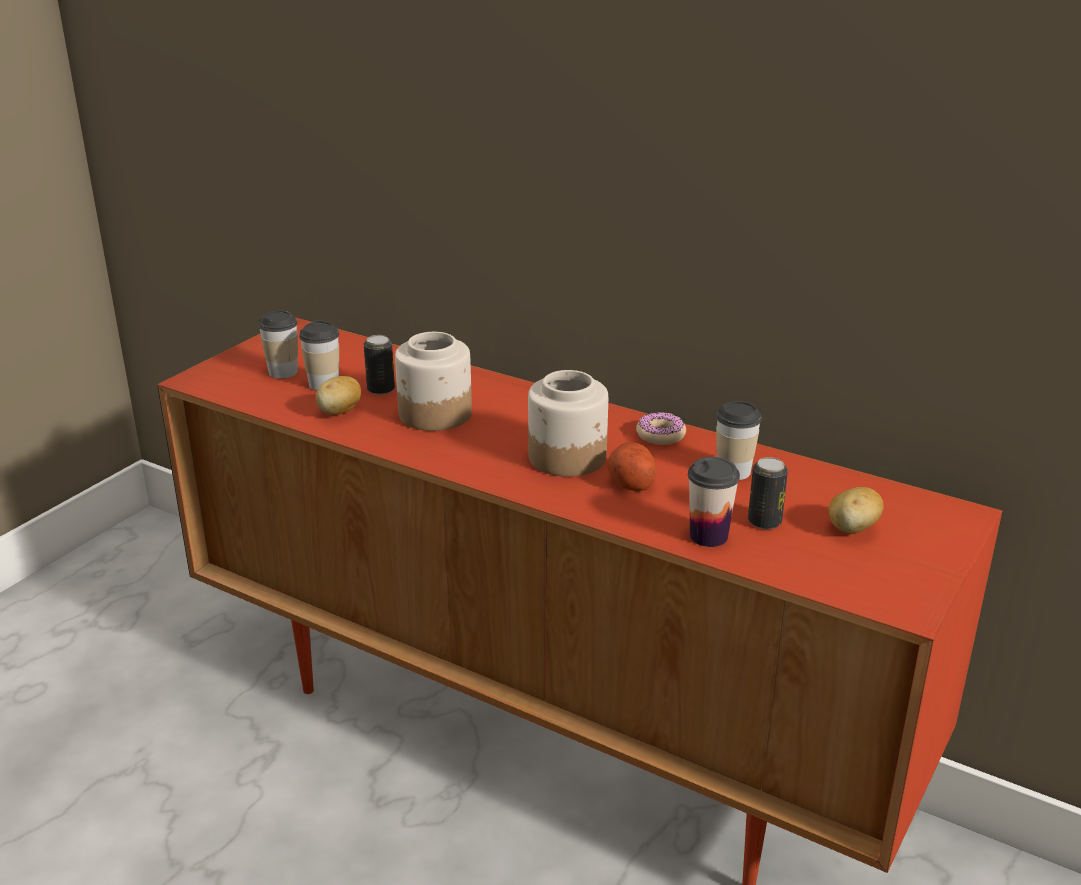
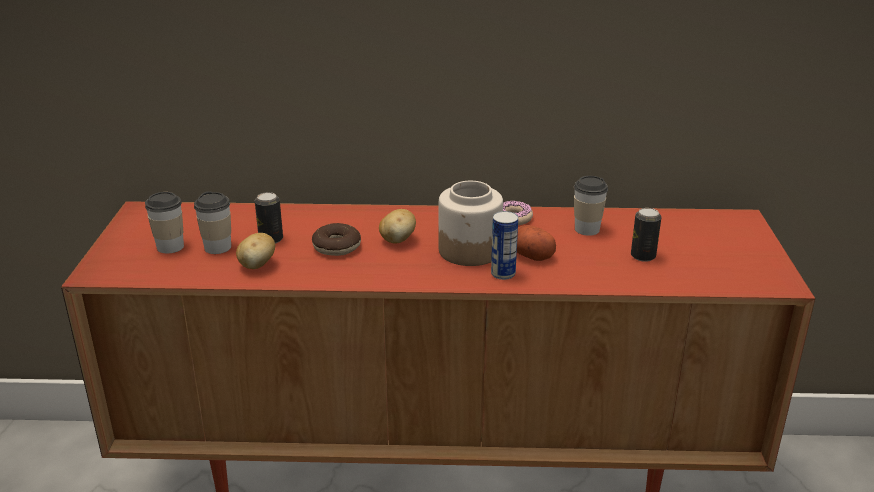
camera: 30 degrees left, 0 degrees up
(435, 414) = (336, 247): jar -> donut
(574, 492) = (503, 274): none -> can
(708, 536) = (622, 276): cup -> none
(852, 529) = (697, 245): potato -> potato (398, 240)

